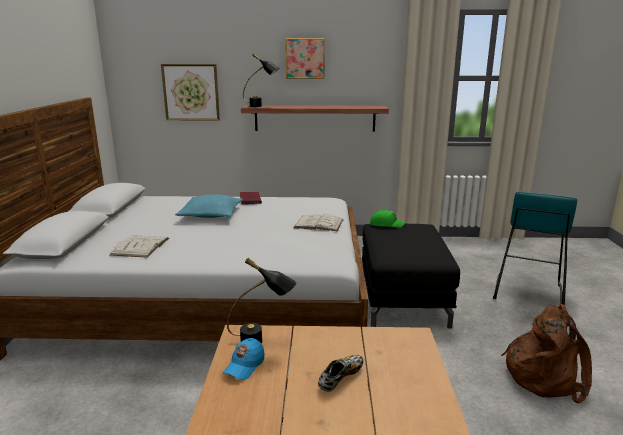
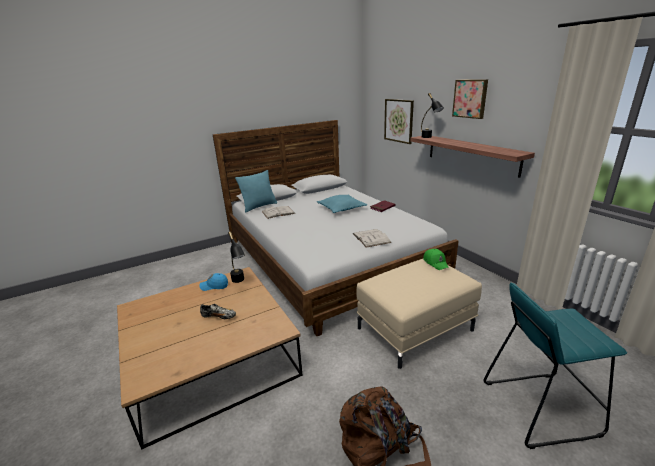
camera: 60 degrees right, 5 degrees up
(81, 253) = (259, 206): none -> turquoise pillow
(402, 298) = (414, 328): black ottoman -> beige ottoman

